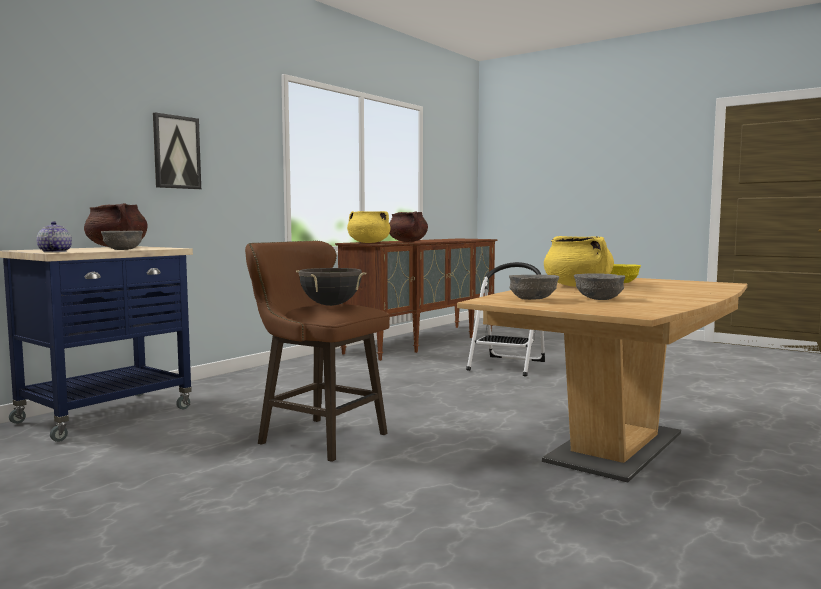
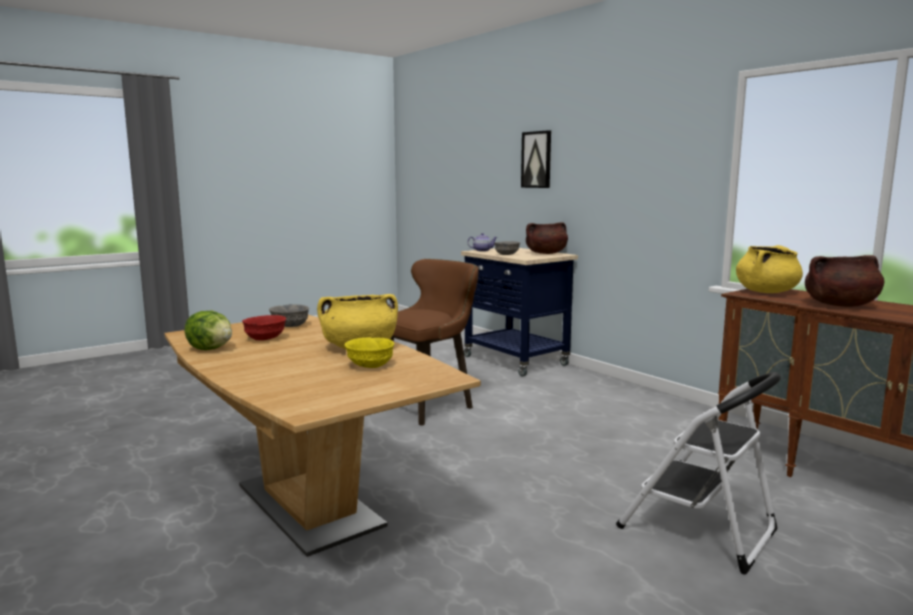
camera: 105 degrees right, 5 degrees up
(176, 152) = (614, 179): picture -> picture (536, 159)
(330, 305) = (415, 311): black cooking pot -> none
(599, 298) = (265, 339): grey bowl -> red bowl
(667, 303) = (211, 349): none -> lettuce

